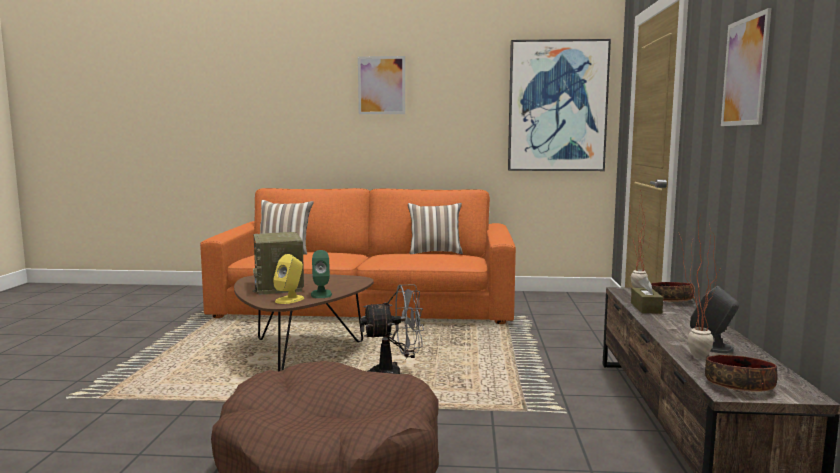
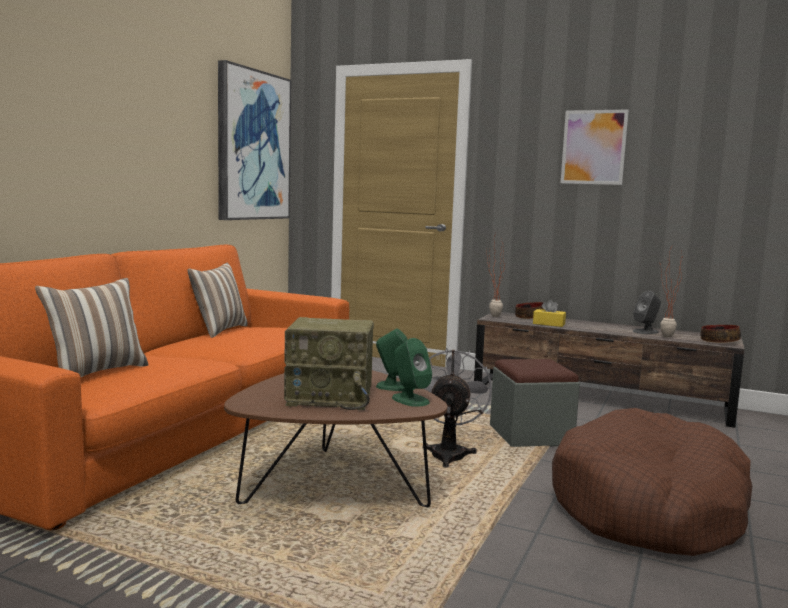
camera: 70 degrees left, 0 degrees up
(290, 300) = (410, 400): yellow speaker -> green speaker
(381, 85) = (89, 90): picture -> none
(479, 400) = (530, 435): none -> grey ottoman
(646, 308) = (548, 324): brown tissue box -> yellow tissue box

